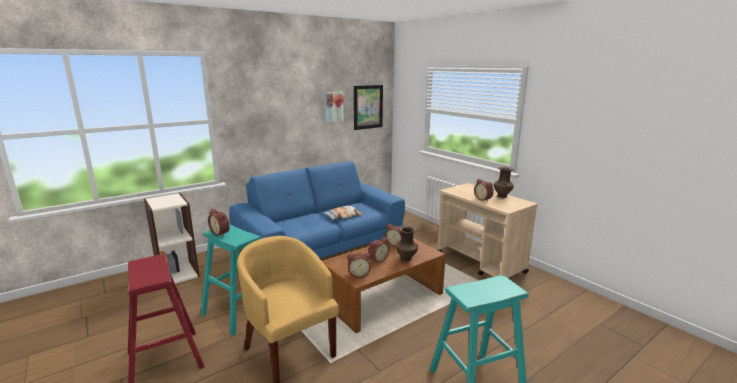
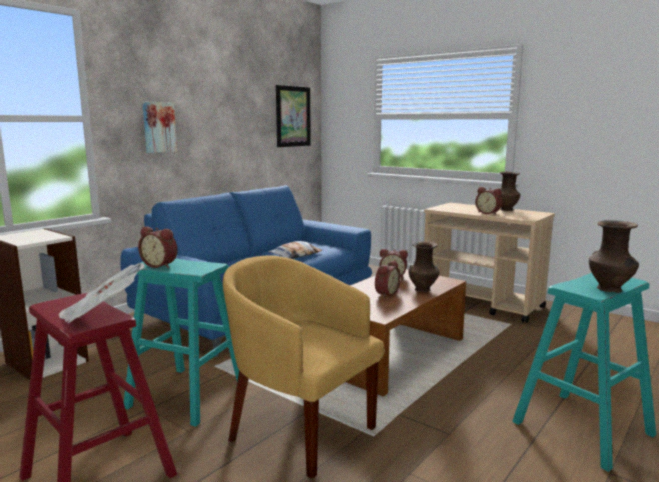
camera: 15 degrees left, 5 degrees down
(157, 274) = (102, 314): none -> newspaper
(334, 106) = (252, 112): picture -> picture (158, 127)
(359, 274) = (375, 310): alarm clock -> none
(487, 297) = (610, 289): none -> brown vase

